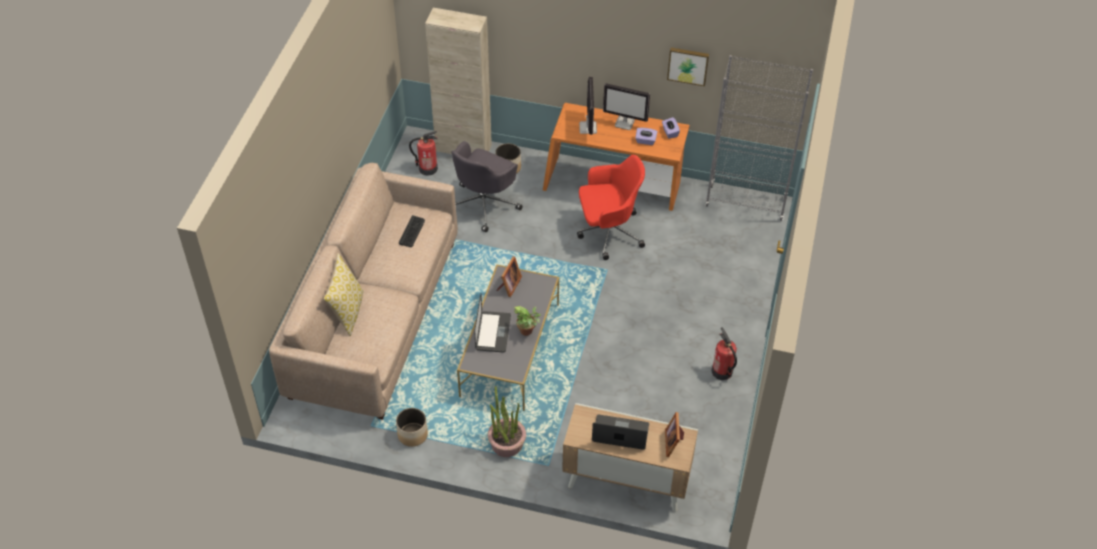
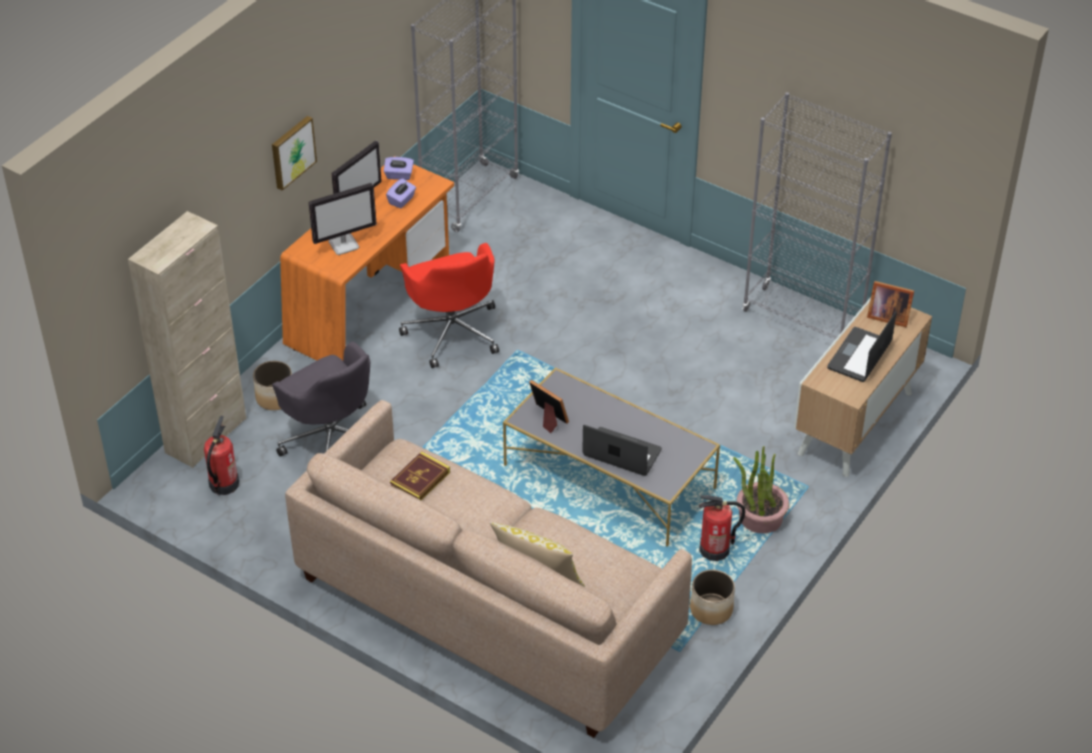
camera: 70 degrees left, 5 degrees down
(412, 231) = (420, 480): keyboard -> book
(528, 331) = (634, 419): potted plant -> none
(587, 127) = (344, 244): monitor -> monitor turned 135 degrees clockwise
(608, 232) = (452, 331): red office chair -> red office chair turned 150 degrees clockwise
(688, 65) = (375, 79): picture -> picture (292, 152)
(722, 372) = (726, 297): fire extinguisher -> fire extinguisher (715, 550)
(722, 424) = (802, 320): none -> grey bookcase

